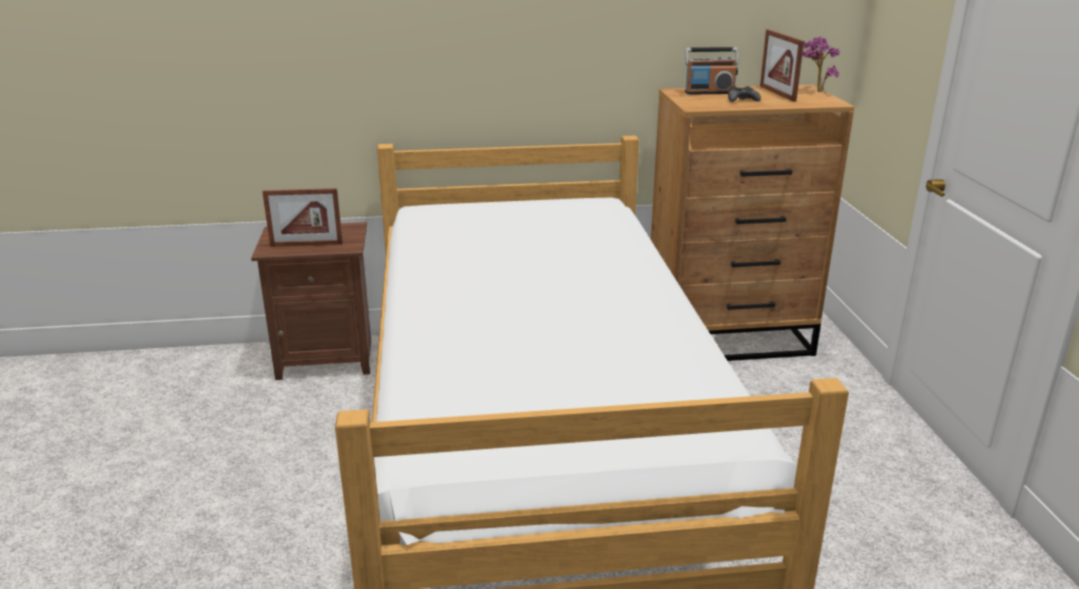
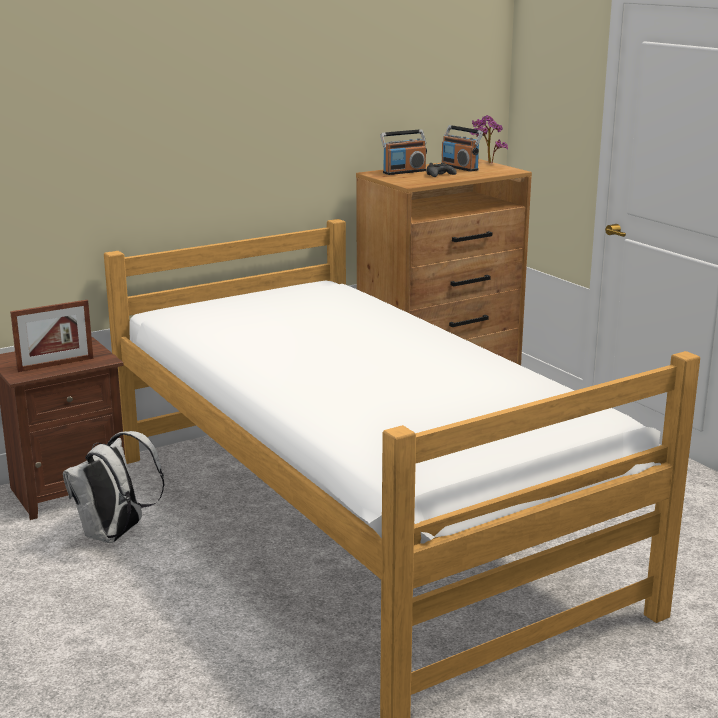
camera: 25 degrees left, 5 degrees down
(325, 413) = (115, 535): none -> white backpack
(777, 93) = (460, 167): picture frame -> radio

